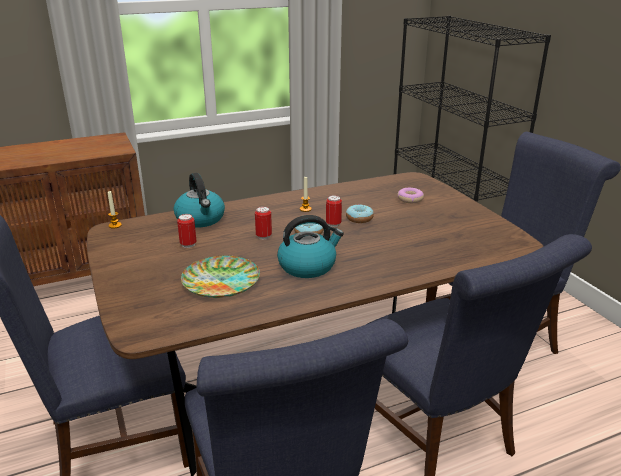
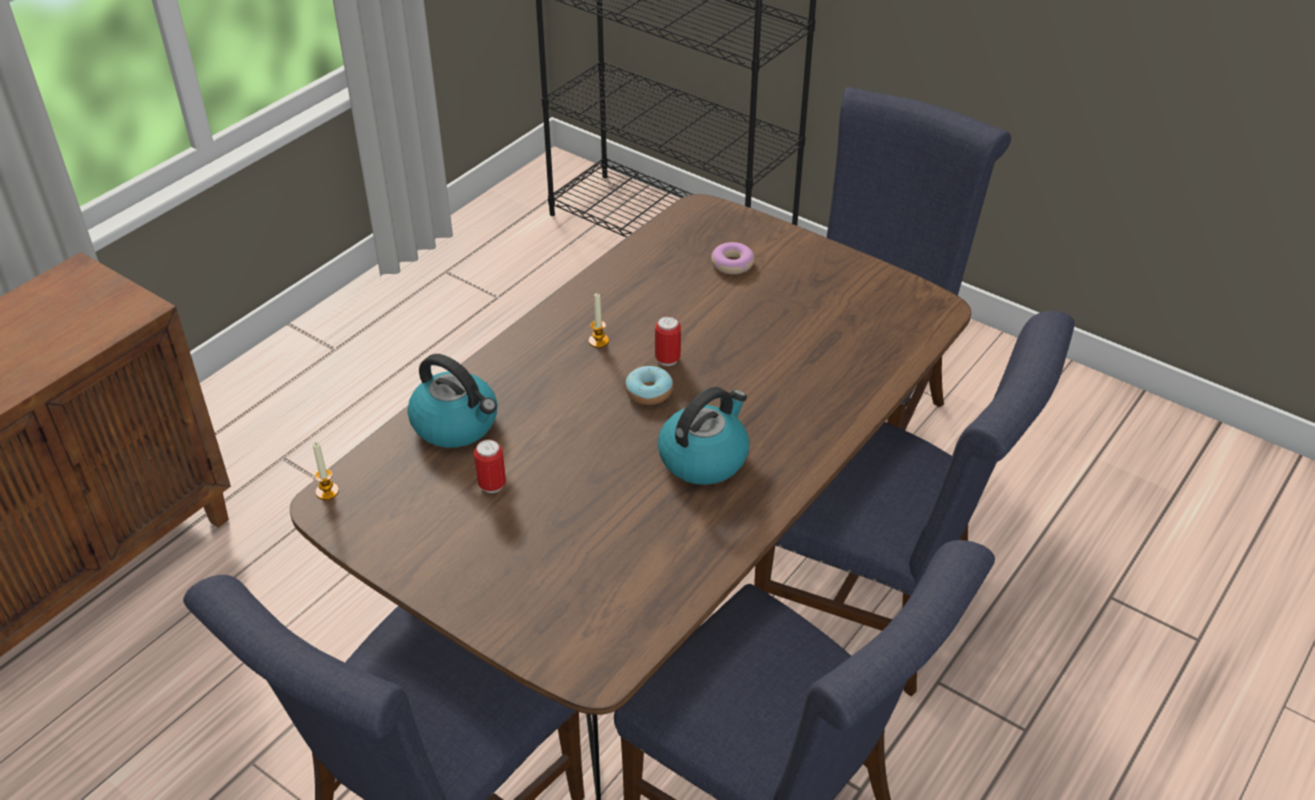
camera: 30 degrees left, 15 degrees up
(221, 281) = (612, 535): plate -> none
(263, 236) = (589, 423): can -> none
(359, 218) = (694, 333): donut -> none

